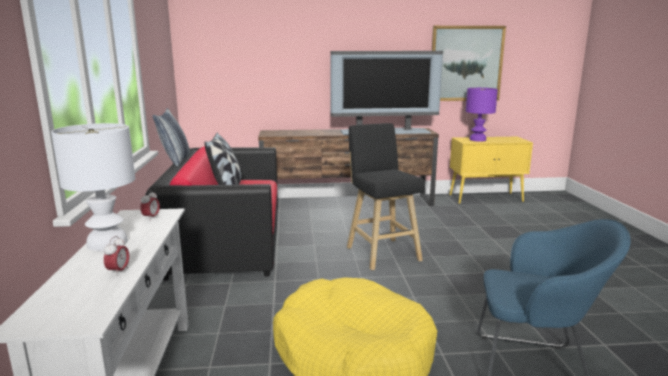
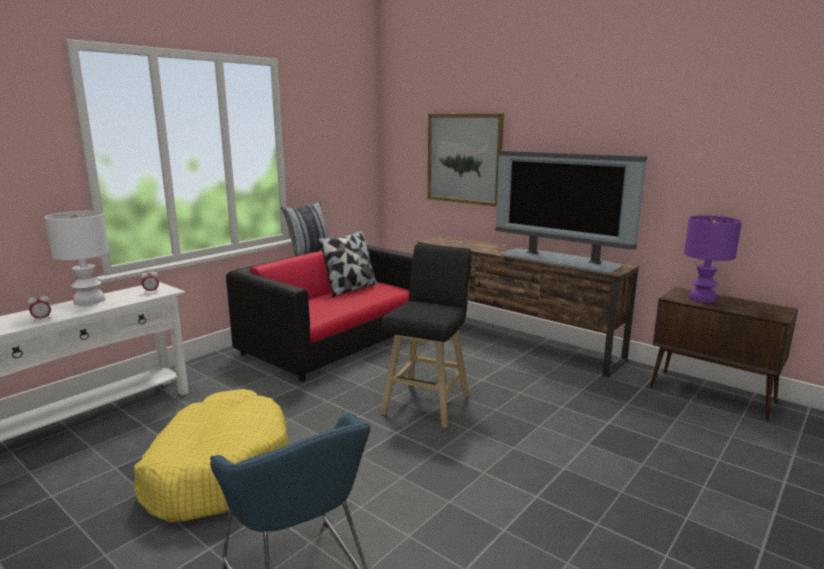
camera: 45 degrees right, 0 degrees up
(466, 63) = (709, 177): picture -> picture (464, 159)
(486, 198) = (712, 394): yellow cabinet -> brown cabinet

